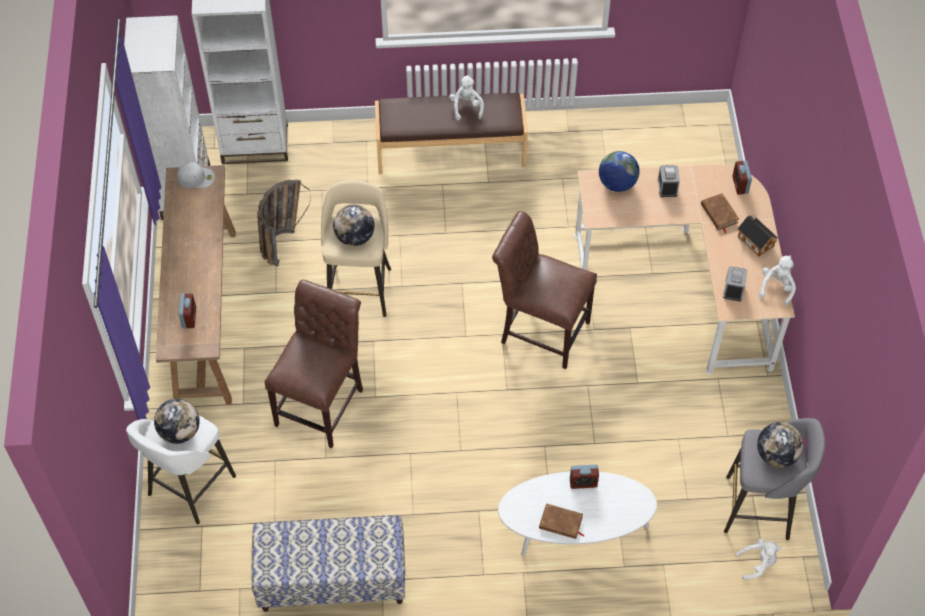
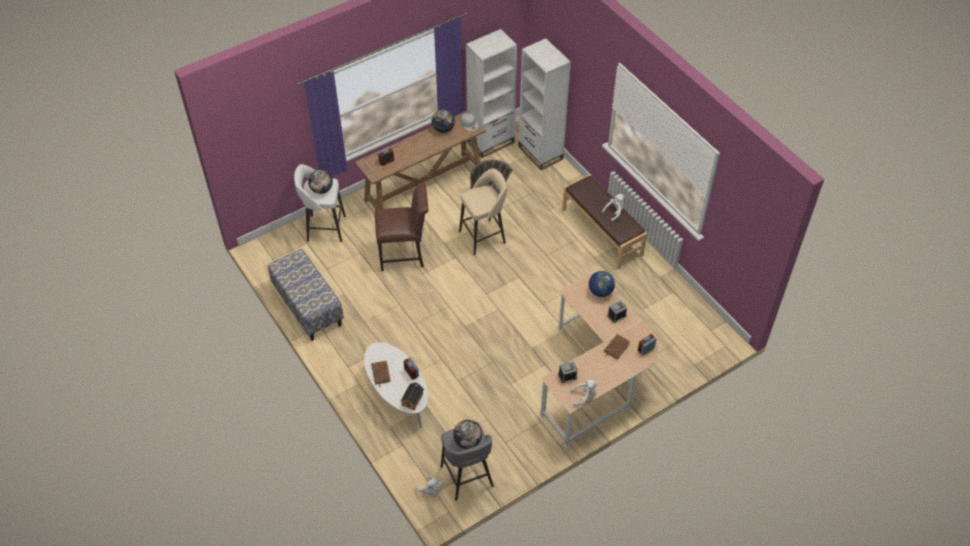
camera: 60 degrees right, 5 degrees down
(354, 237) = (479, 199): globe -> globe (443, 129)
(540, 330) = (513, 324): brown chair -> none
(755, 240) = (610, 372): toy house -> toy house (413, 399)

